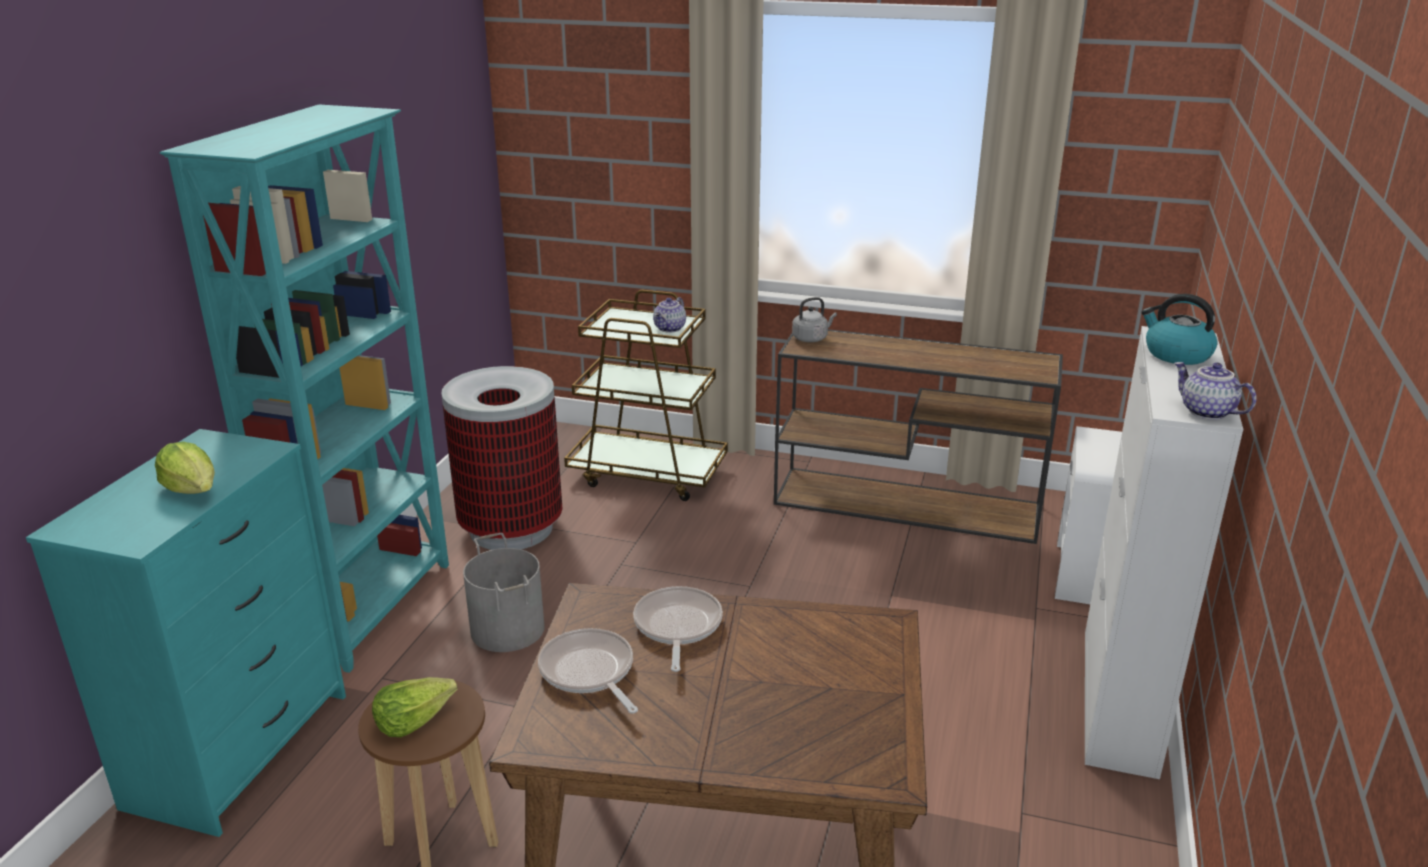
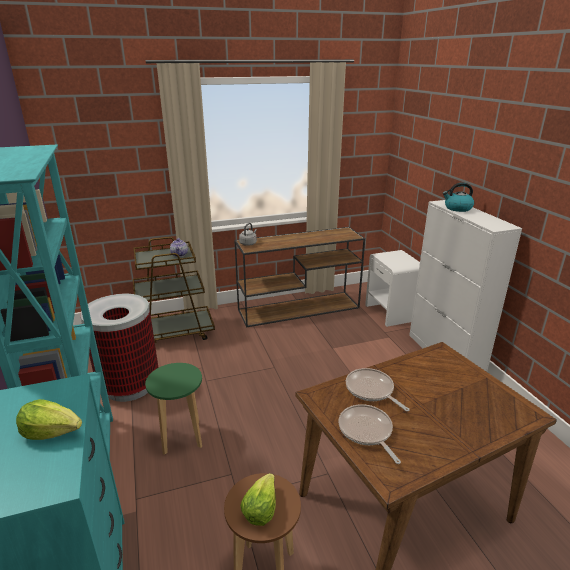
camera: 35 degrees left, 0 degrees up
(508, 629) = (181, 437): grey bucket -> green stool
(589, 672) = (366, 431): frying pan -> frying pan turned 45 degrees clockwise
(1205, 412) = (503, 225): teapot -> none

